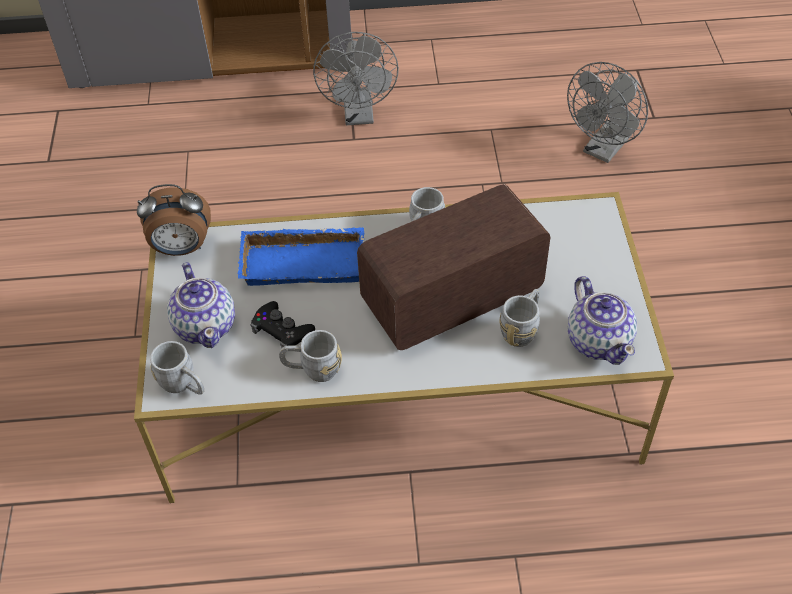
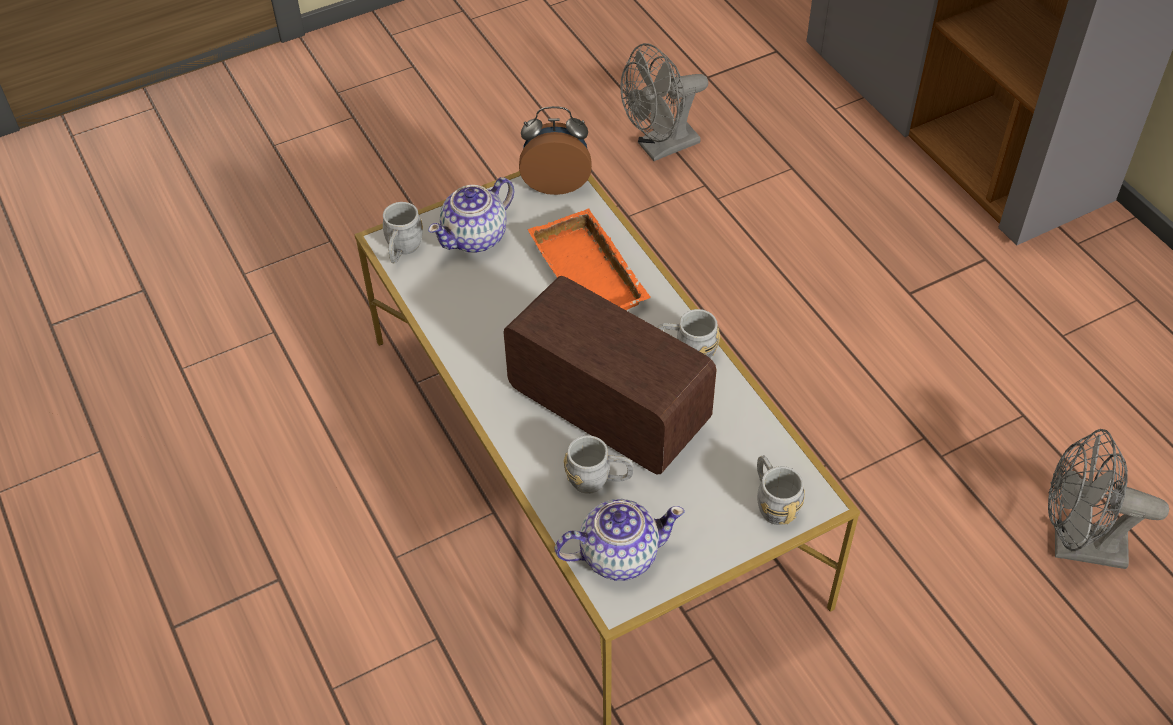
camera: 65 degrees right, 0 degrees up
(181, 248) = (556, 182): alarm clock -> alarm clock turned 120 degrees clockwise
(282, 330) = (497, 292): black game controller -> none
(305, 260) = (592, 275): blue tray -> orange tray
(312, 369) = (463, 332): grey mug -> grey mug (773, 502)
(359, 115) = (950, 283): grey fan -> grey fan (660, 148)
(599, 340) = (618, 554): teapot -> teapot turned 150 degrees counterclockwise

